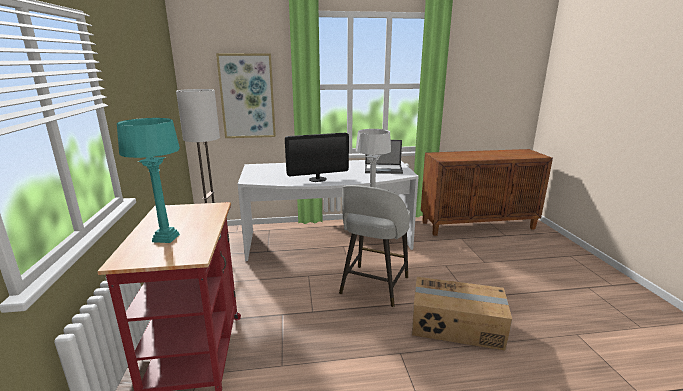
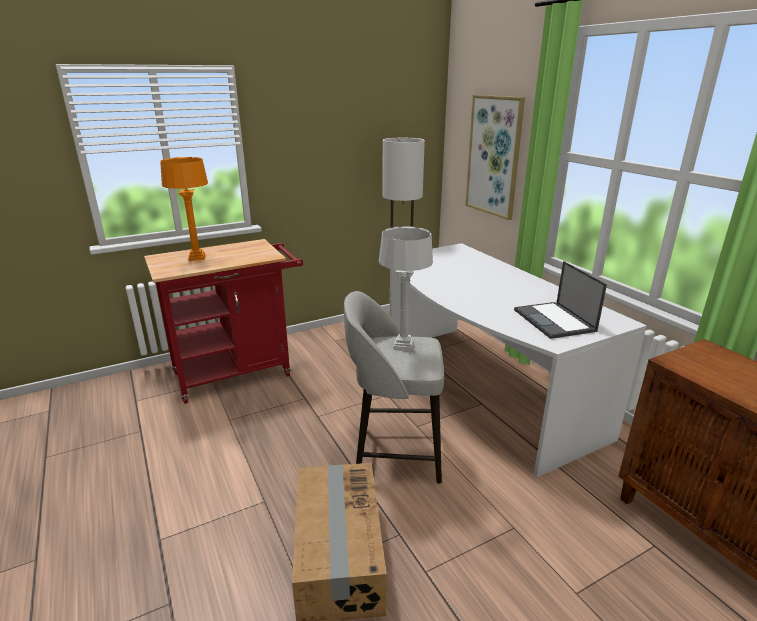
camera: 70 degrees right, 5 degrees up
(165, 238) = (197, 257): turquoise table lamp -> orange table lamp
(317, 179) = (446, 287): monitor -> none

